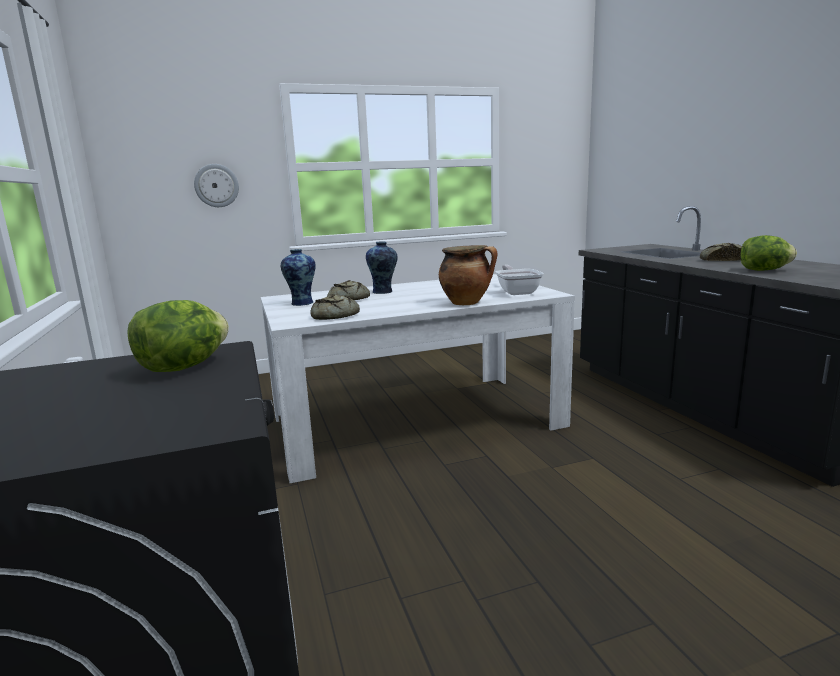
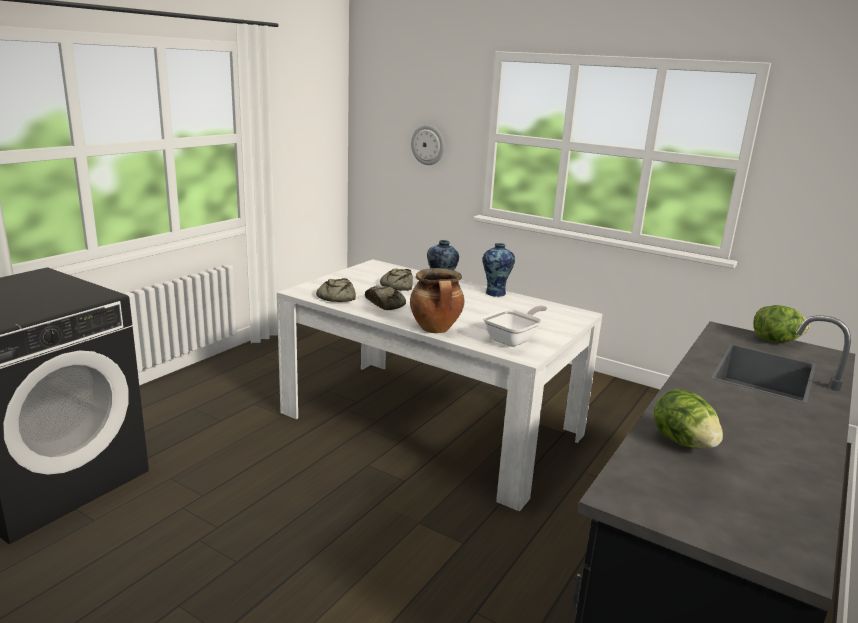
camera: 50 degrees right, 5 degrees up
(184, 367) = (66, 298): lettuce -> lettuce (775, 341)
(301, 303) = (365, 276): vase -> vase (495, 293)
(721, 260) = (746, 411): bread -> bread (385, 303)

